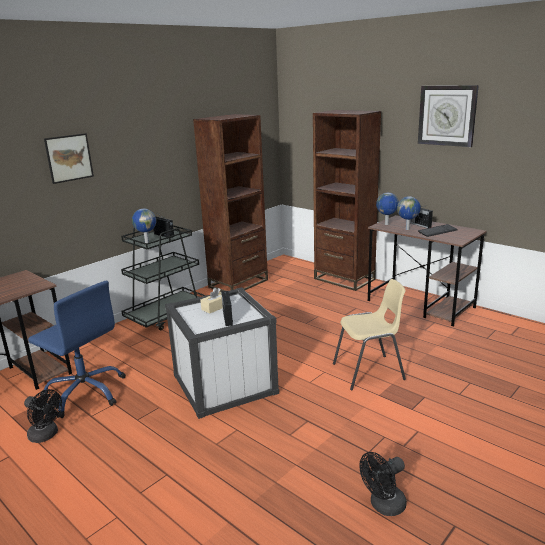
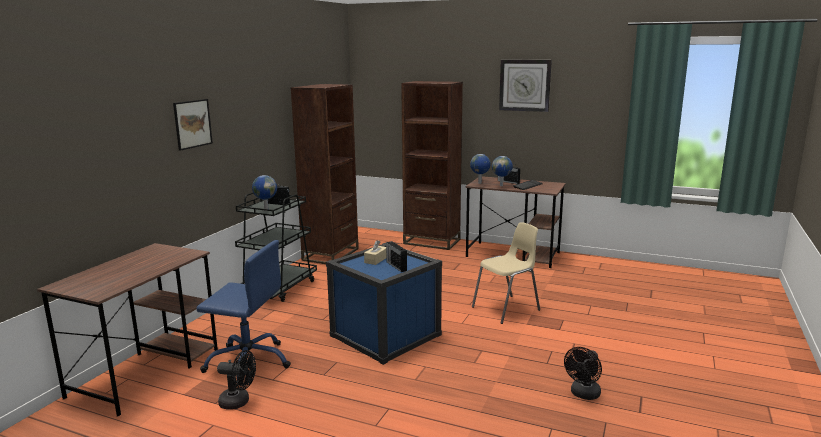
camera: 20 degrees left, 5 degrees down
(225, 384) = (386, 335): white storage box -> blue storage box

